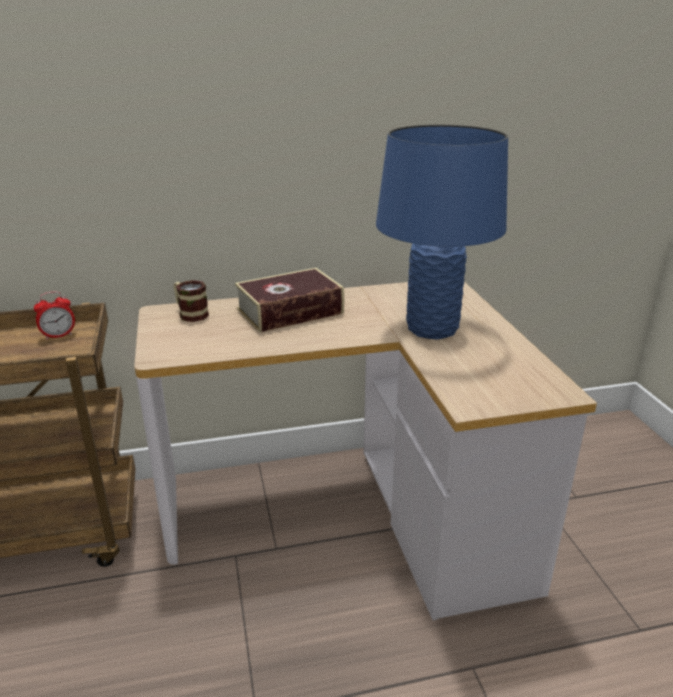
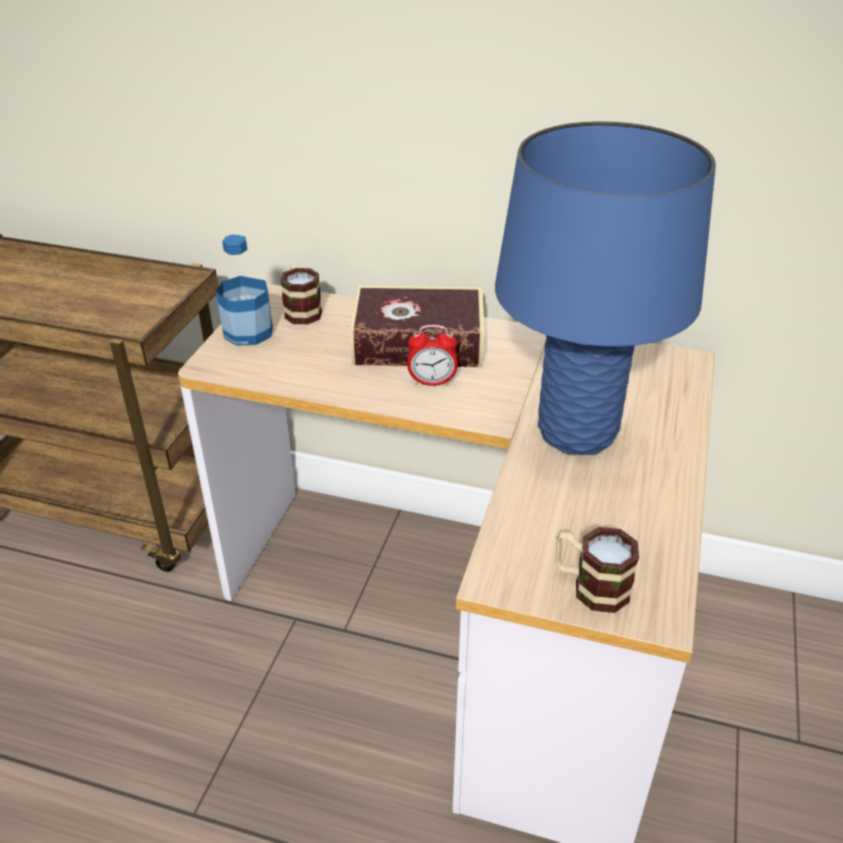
camera: 30 degrees right, 10 degrees up
(59, 336) = (150, 299): alarm clock -> alarm clock (432, 382)
(164, 333) = (248, 332): none -> bottle
(518, 392) = (590, 586): none -> mug

